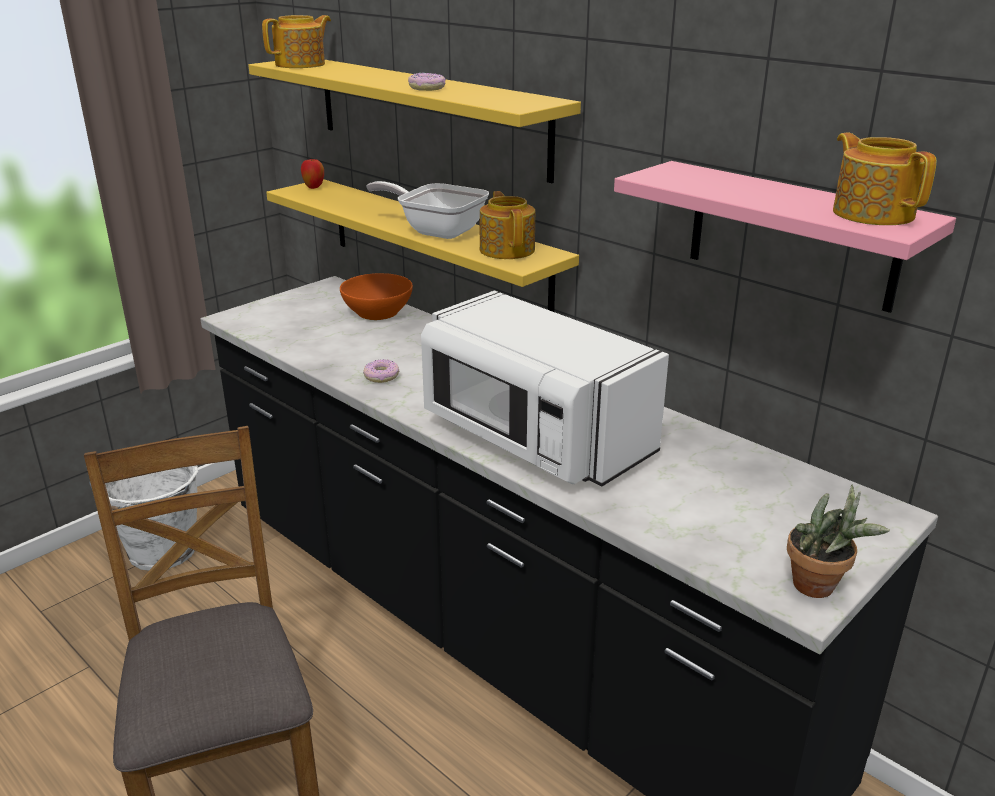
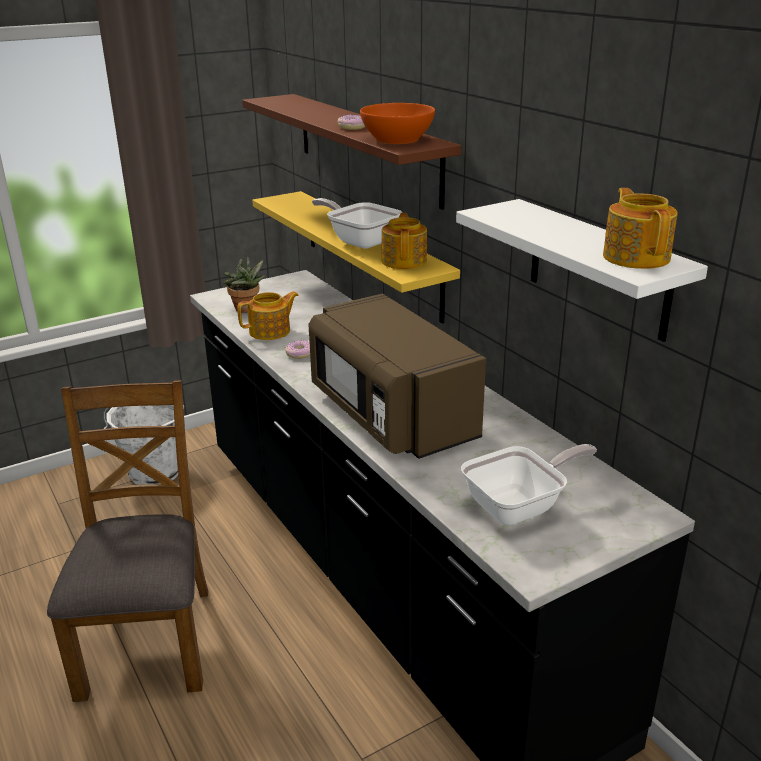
camera: 15 degrees right, 0 degrees up
(301, 64) = (280, 101): teapot -> teapot (271, 331)
(314, 187) = (289, 198): apple -> none
(377, 312) = (323, 302): orange bowl -> orange bowl (397, 139)
(428, 115) = (366, 147): yellow shelf -> brown shelf
(534, 438) = (391, 415): white microwave -> brown microwave
(745, 527) = (520, 506): none -> frying pan
(791, 235) = (598, 269): pink shelf -> white shelf
(820, 588) = (552, 562): potted plant -> potted plant (246, 310)

